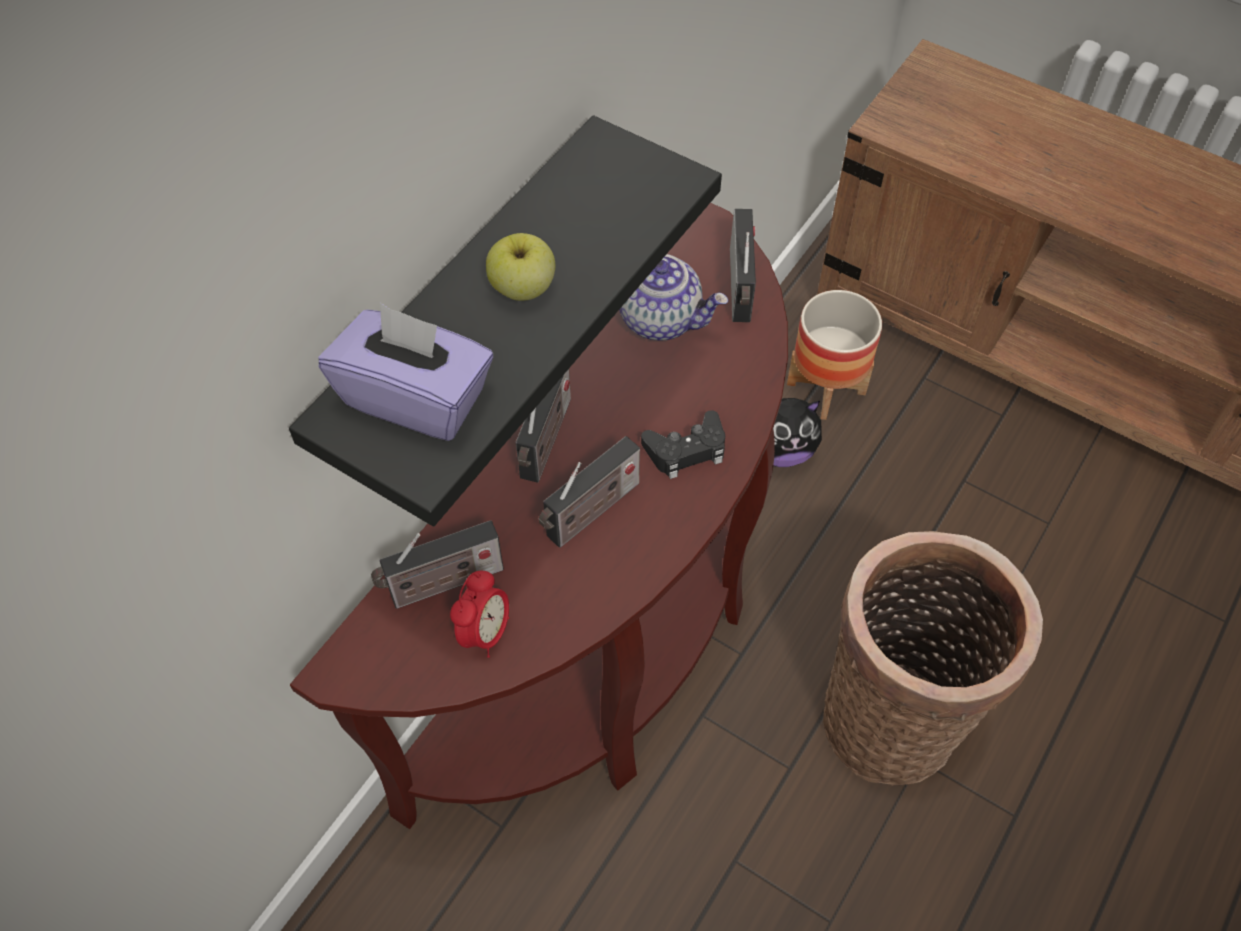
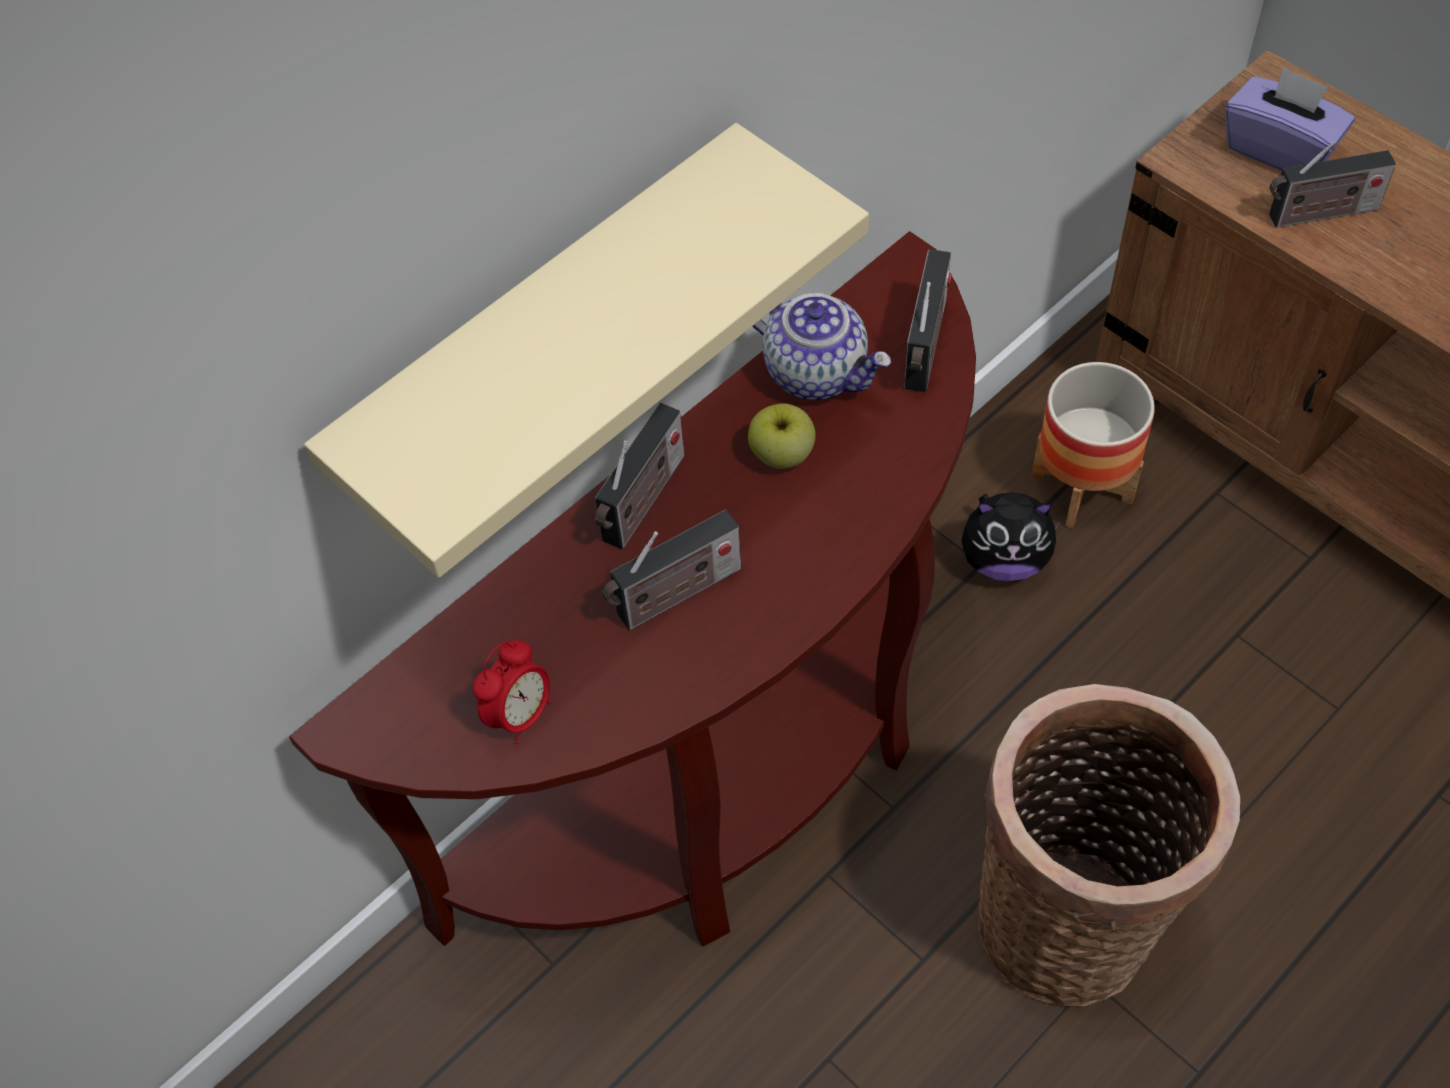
camera: 15 degrees right, 0 degrees up
(416, 397) = (449, 430): purple tissue box -> purple tissue box (1280, 149)
(441, 584) = (483, 651): radio -> radio (1318, 214)
(462, 311) = (543, 335): black shelf -> beige shelf
(522, 288) = (599, 321): apple -> apple (782, 454)
(686, 450) = (808, 537): black game controller -> none

